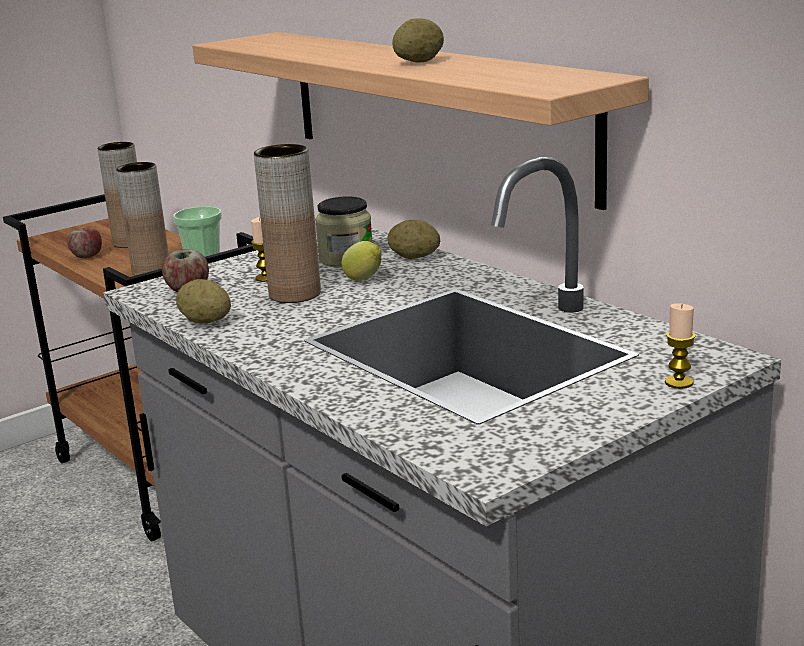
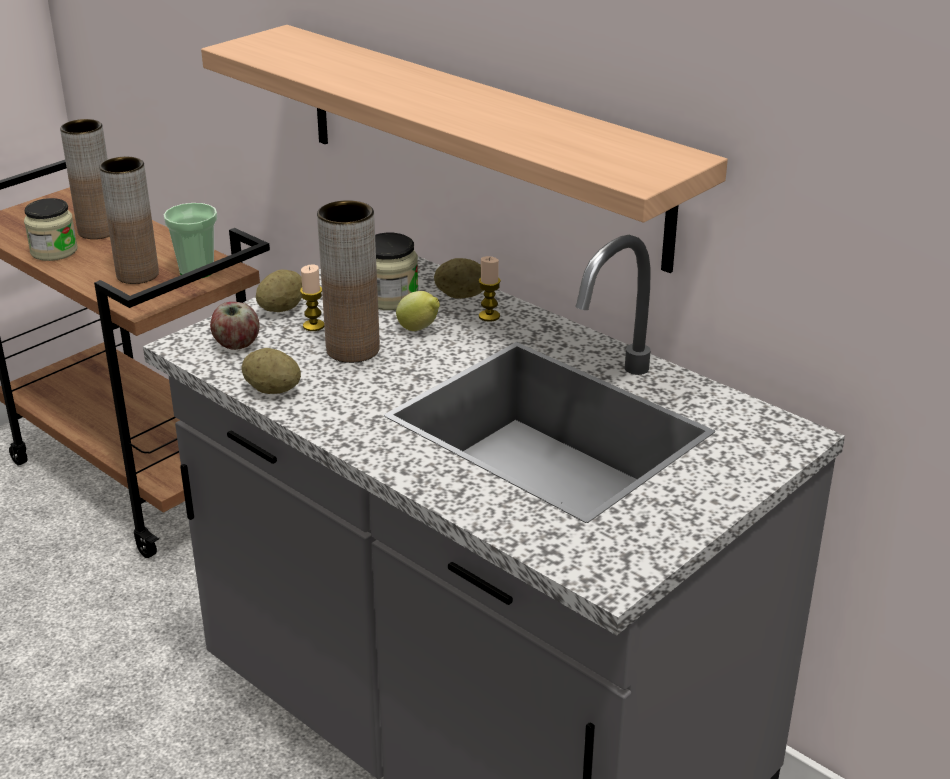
camera: 10 degrees left, 10 degrees up
(87, 256) = (54, 251): apple -> jar
(419, 62) = (481, 111): potato -> potato (282, 309)
(679, 382) = (759, 467): candle -> candle (489, 316)

